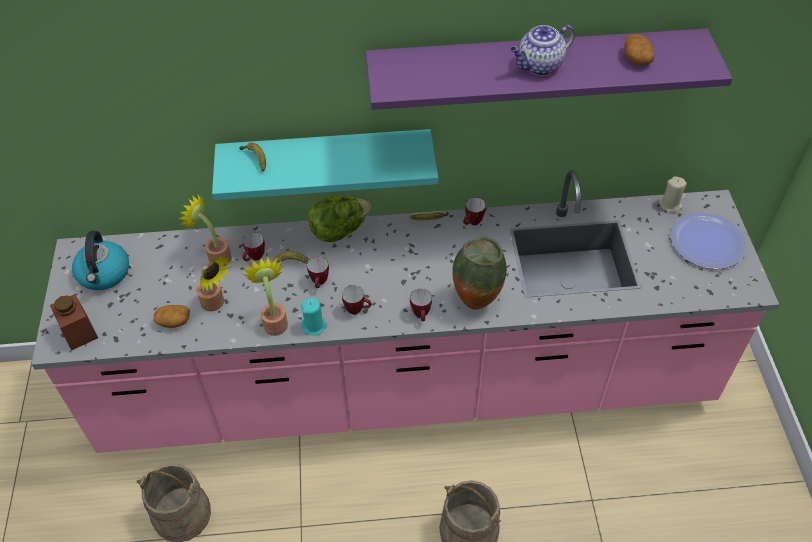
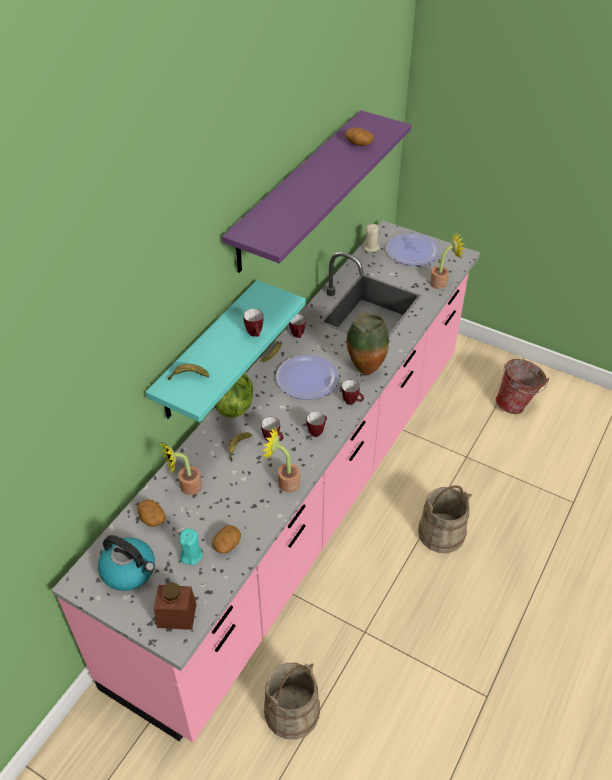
camera: 55 degrees left, 5 degrees down
(167, 254) = (152, 518): none -> potato
(216, 304) = (235, 510): potted plant -> potted plant (442, 283)
(255, 258) = (212, 465): mug -> mug (255, 335)
(314, 326) = (309, 462): turquoise candle -> turquoise candle (191, 555)
(421, 263) = (307, 378): none -> plate
(539, 66) = (324, 178): teapot -> none
(719, 512) = (516, 405): none -> bucket

